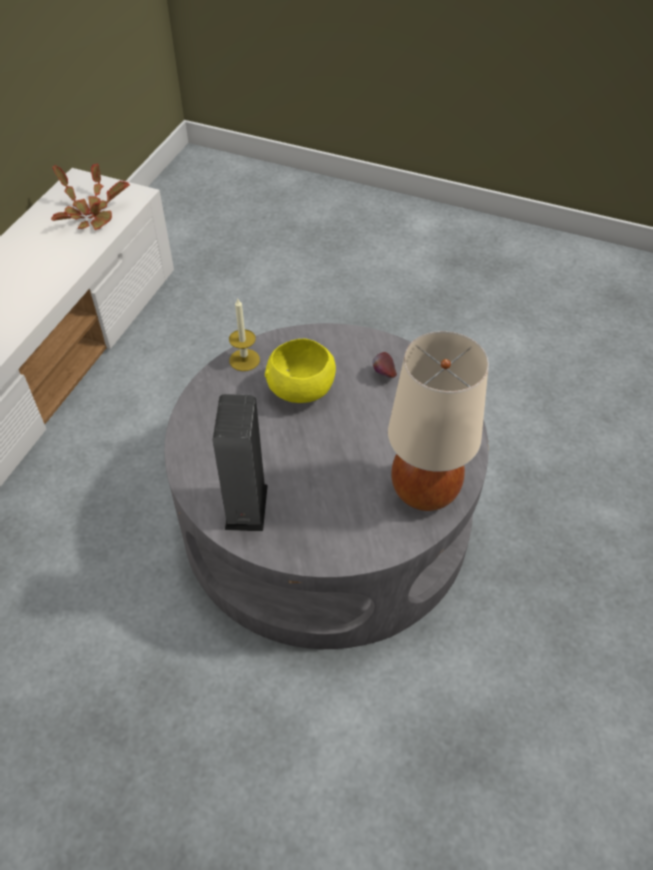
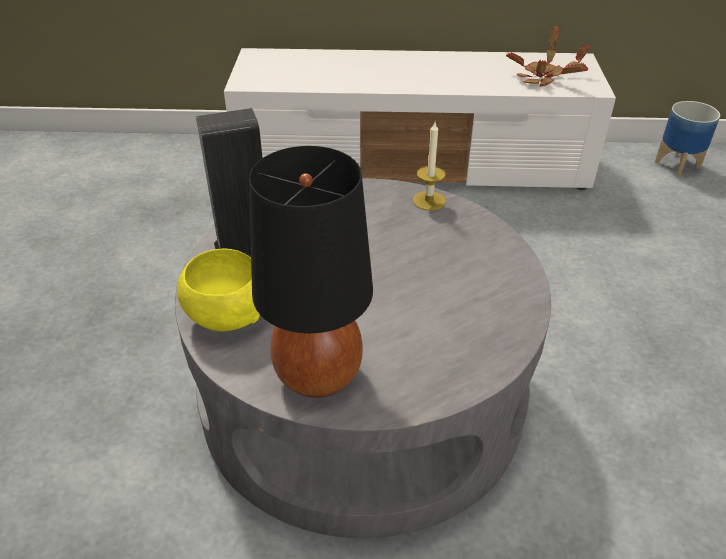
camera: 70 degrees right, 10 degrees down
(172, 207) = (676, 164): none -> planter
(300, 391) = (411, 246): yellow bowl -> yellow bowl (227, 315)
(384, 375) = (477, 301): apple -> none
(424, 491) = (317, 374): beige table lamp -> black table lamp

